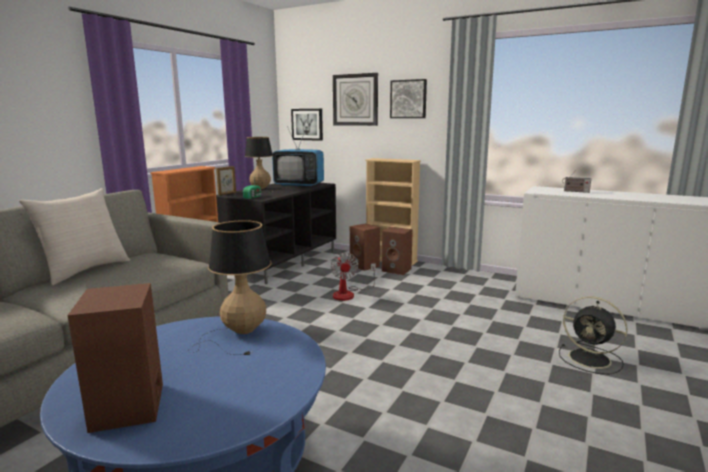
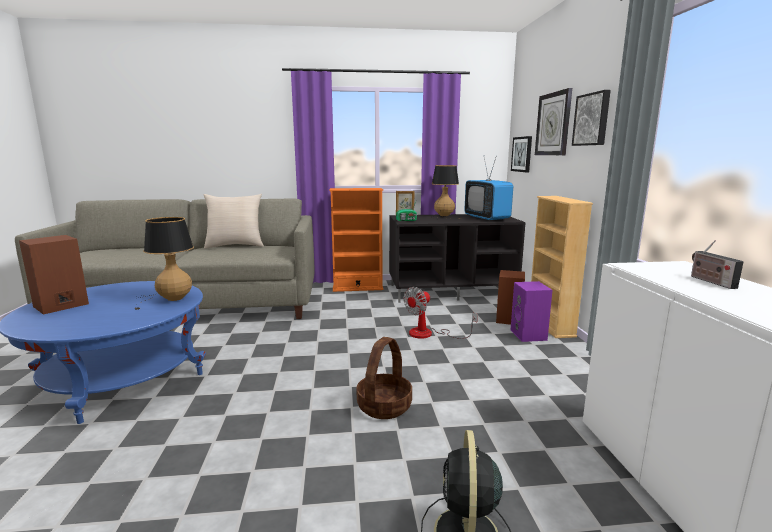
camera: 55 degrees right, 0 degrees up
(397, 270) = (529, 335): brown speaker -> purple speaker
(442, 342) = (384, 406): none -> basket

